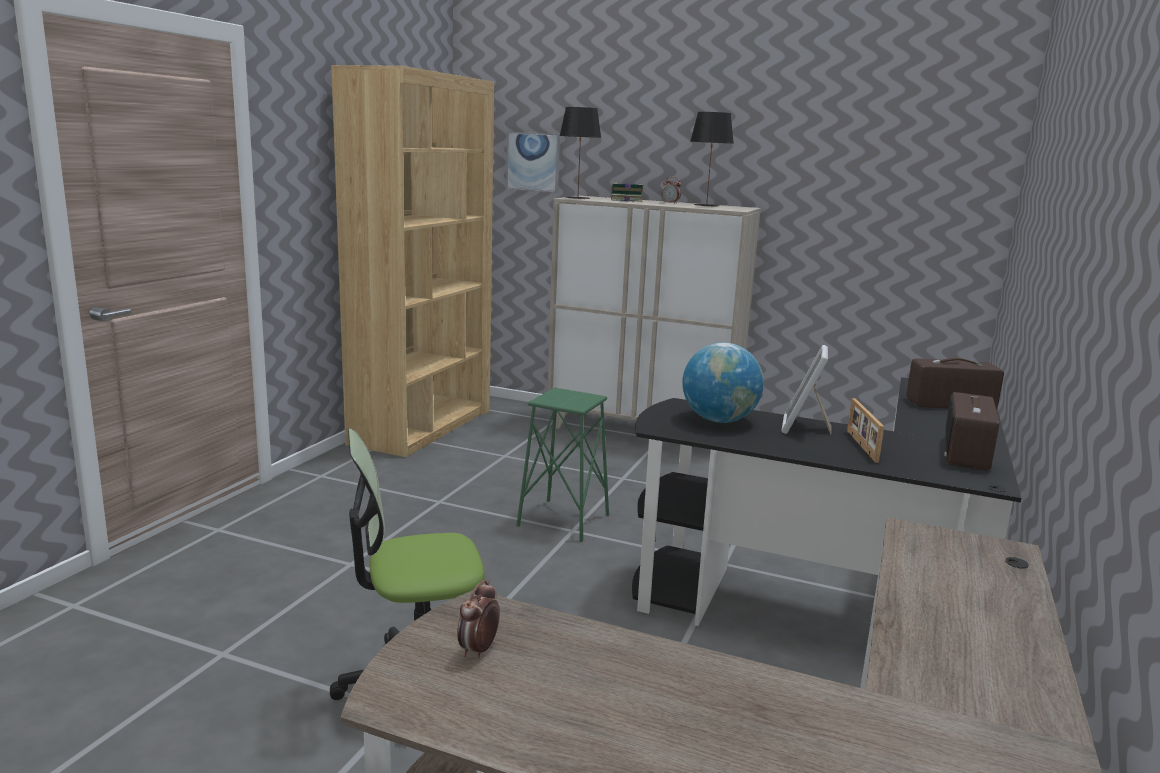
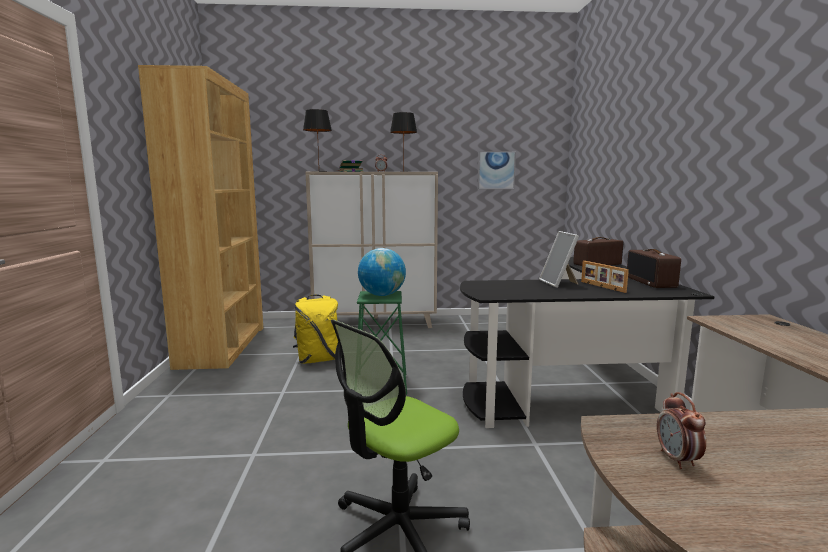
camera: 25 degrees left, 5 degrees down
(516, 469) = (318, 359): none -> yellow backpack
(533, 162) = (275, 152): picture -> picture (496, 170)
(719, 420) = (511, 287): globe -> globe (382, 295)

